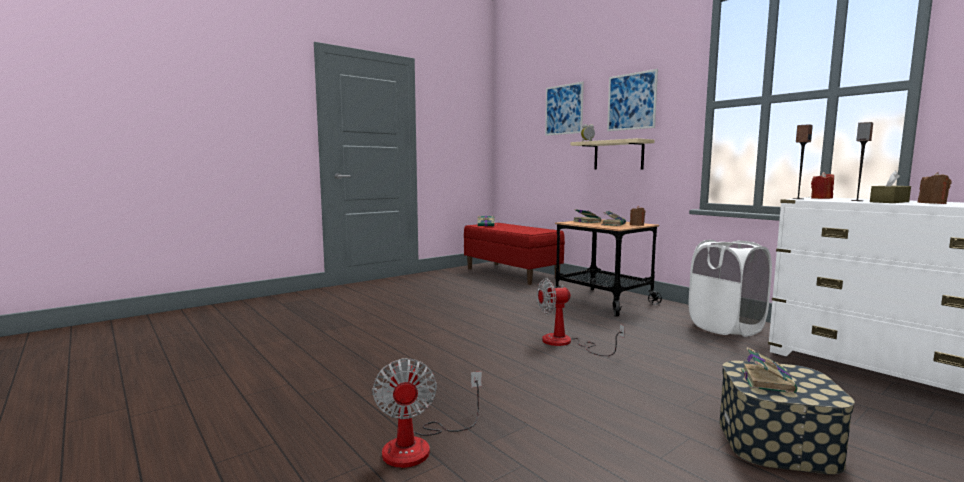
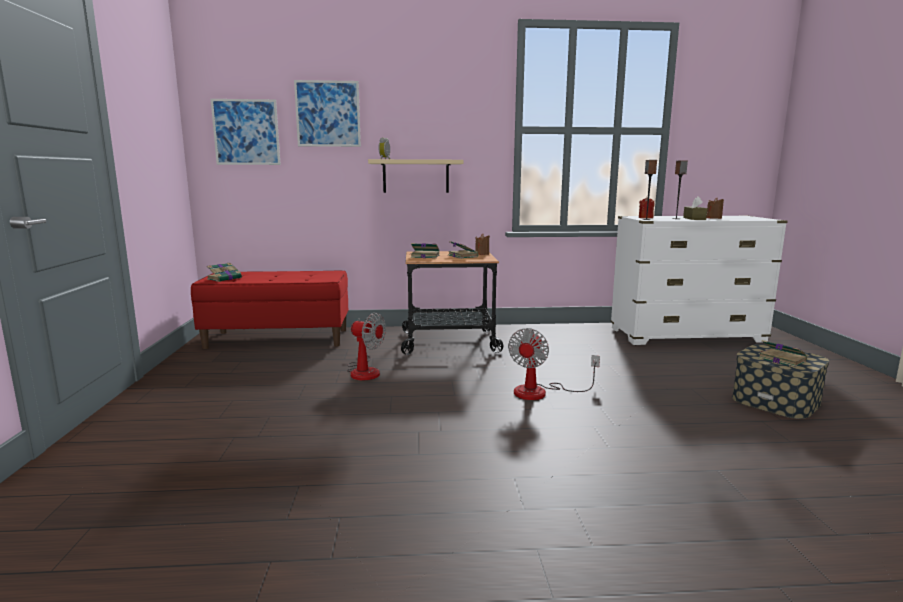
camera: 55 degrees left, 5 degrees up
(420, 445) = (743, 539): fan -> fan (364, 371)
(631, 101) = (429, 115): picture -> picture (246, 132)
(726, 328) = (571, 336): white laundry basket -> none

